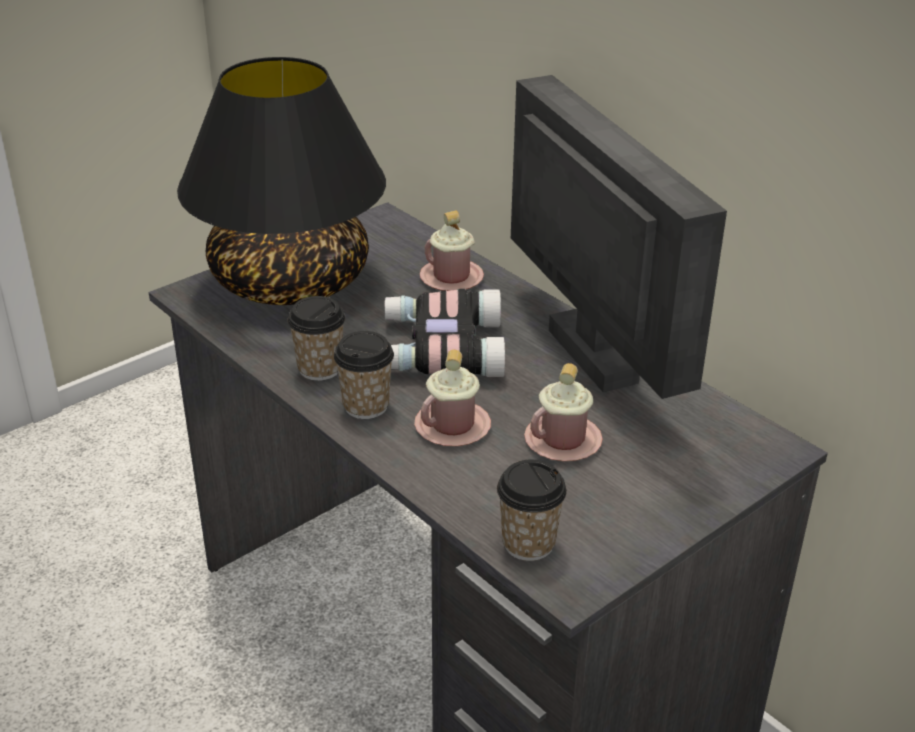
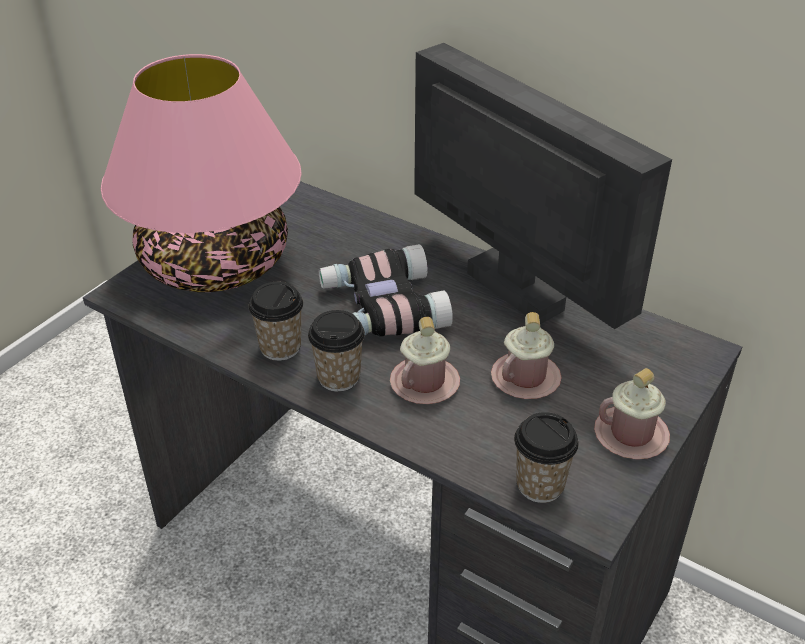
camera: 15 degrees left, 5 degrees up
(291, 281) = (216, 263): black table lamp -> pink table lamp
(451, 278) = (361, 236): pink mug -> pink mug (631, 435)

